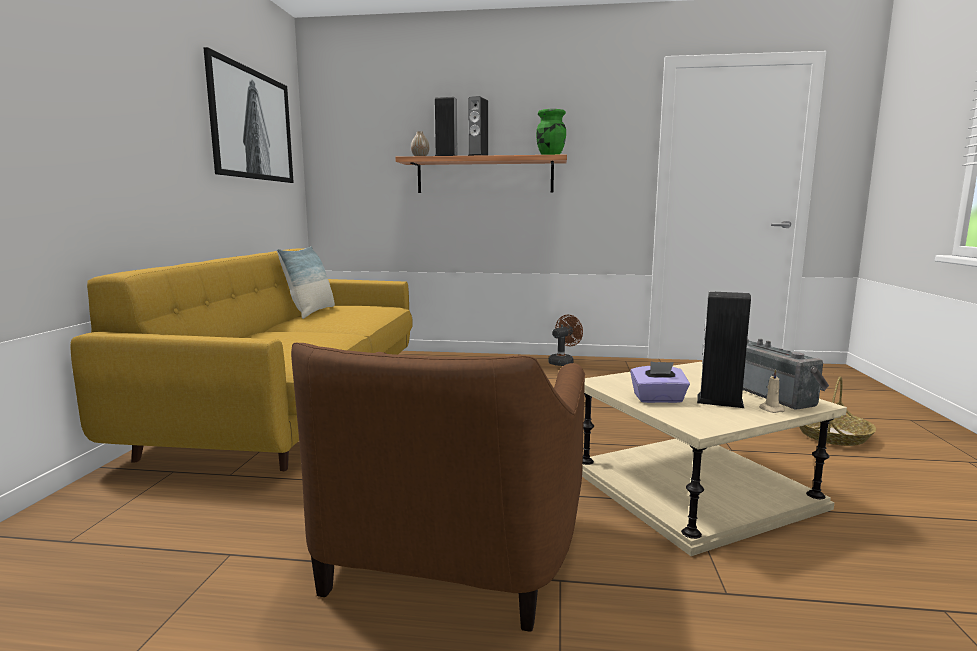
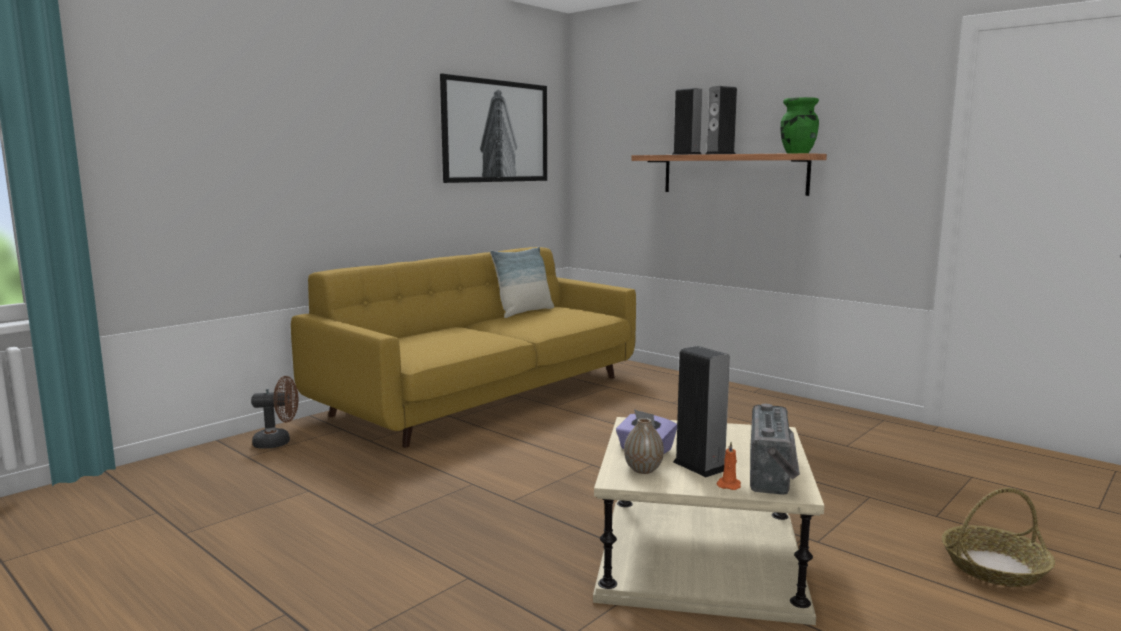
camera: 35 degrees right, 0 degrees up
(420, 157) = (660, 154): vase -> vase (643, 470)
(448, 556) = (422, 536): brown armchair -> none
(563, 362) = (797, 407): brown fan -> brown fan (278, 442)
(770, 409) = (729, 485): beige candle -> orange candle

